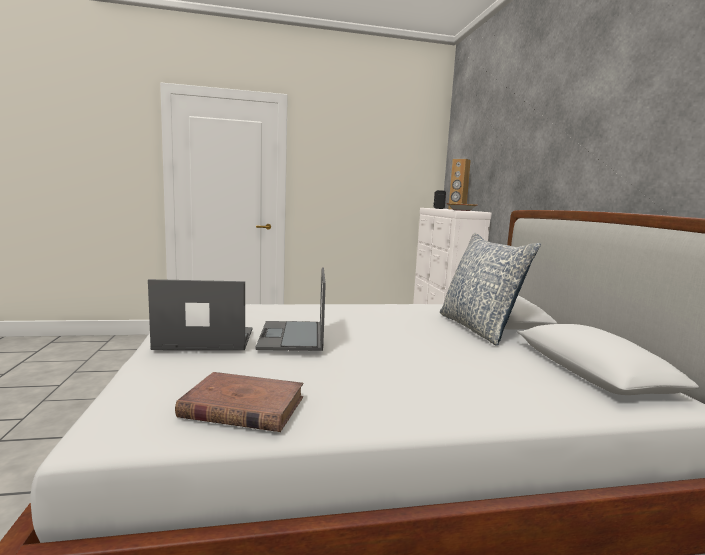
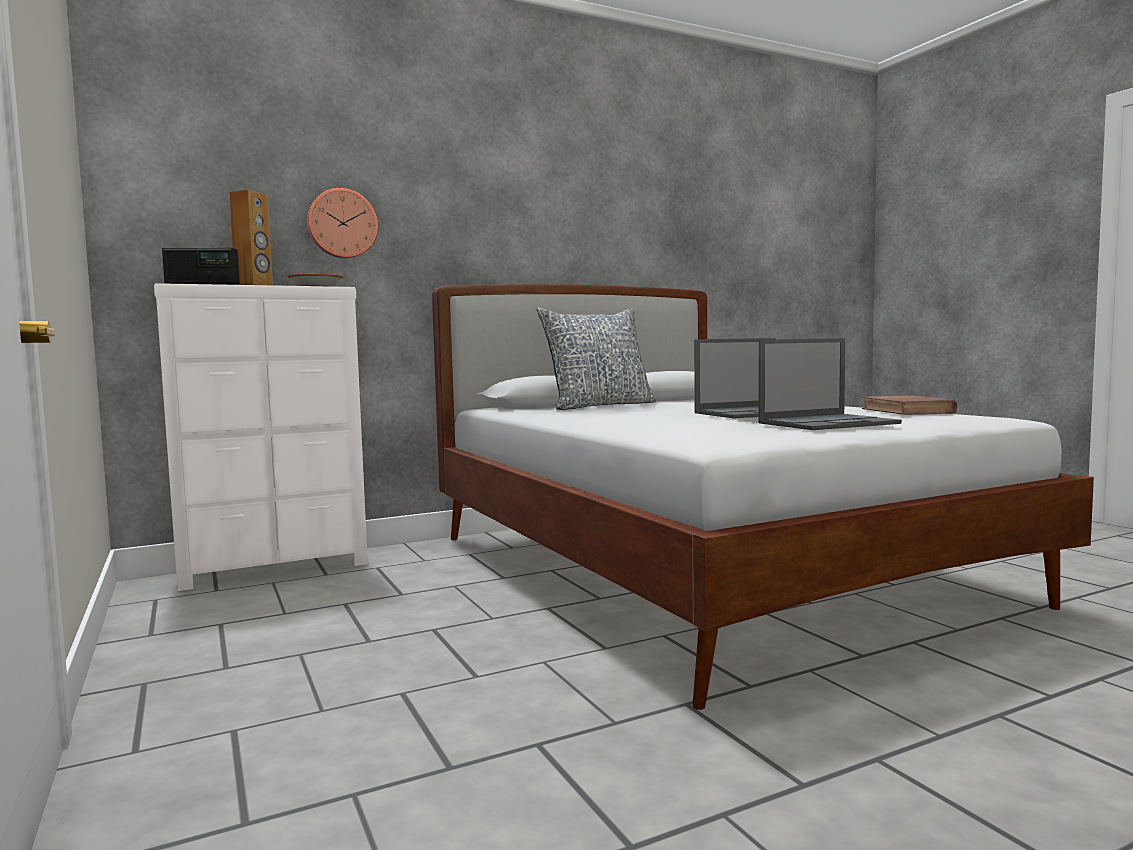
camera: 105 degrees left, 5 degrees down
(204, 339) = (829, 423): laptop -> laptop turned 90 degrees counterclockwise
(499, 168) = (342, 224): none -> wall clock

